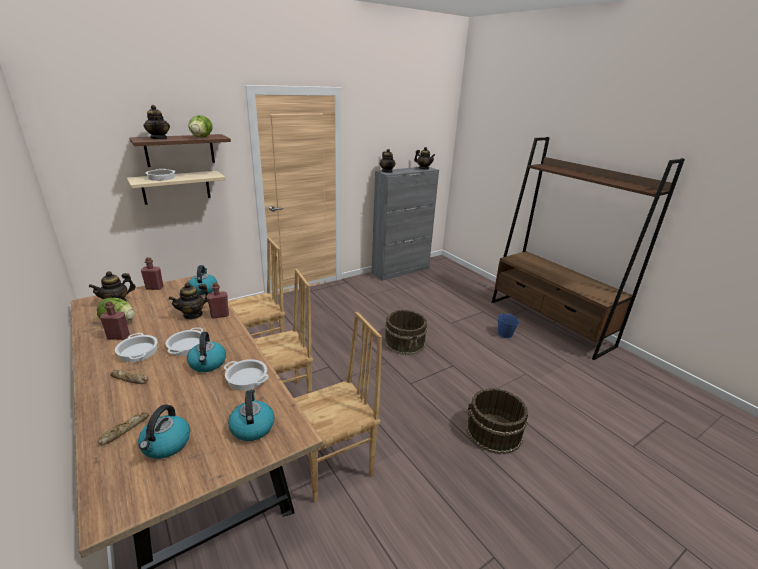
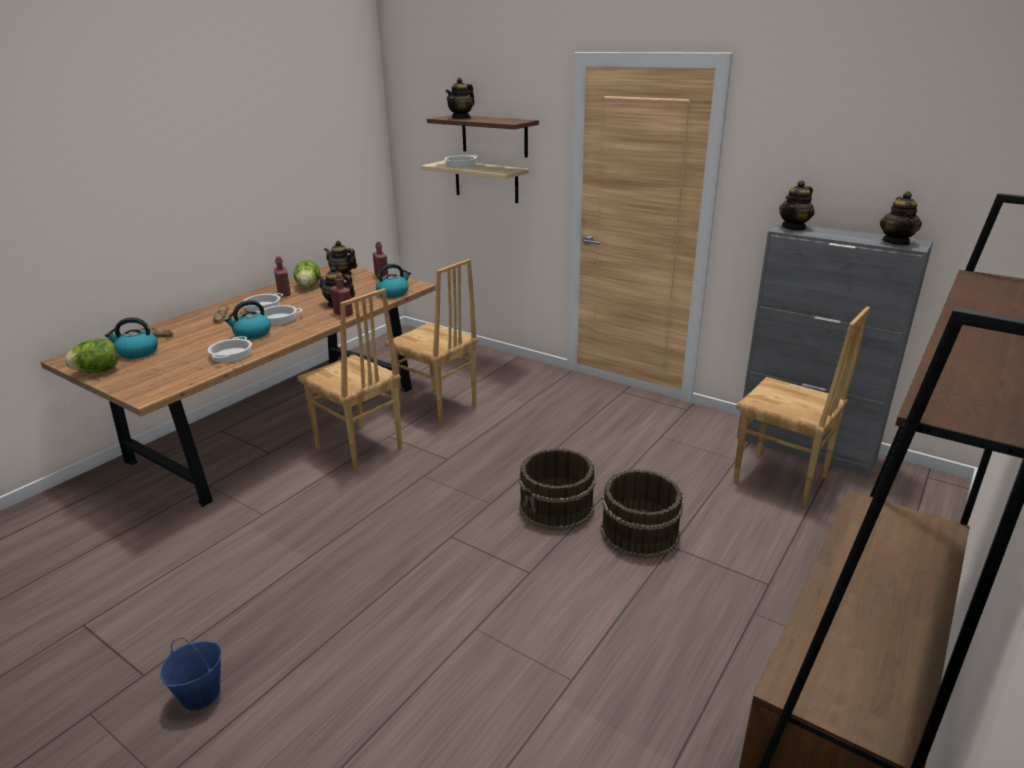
camera: 70 degrees right, 0 degrees up
(201, 137) = (496, 120): lettuce -> lettuce (98, 371)
(252, 427) = (158, 375): kettle -> none
(334, 468) = (265, 514): brown chair -> brown chair (780, 480)
(493, 432) = (373, 648): brown bucket -> brown bucket (638, 532)
(505, 334) = (702, 631): blue bucket -> blue bucket (200, 695)

